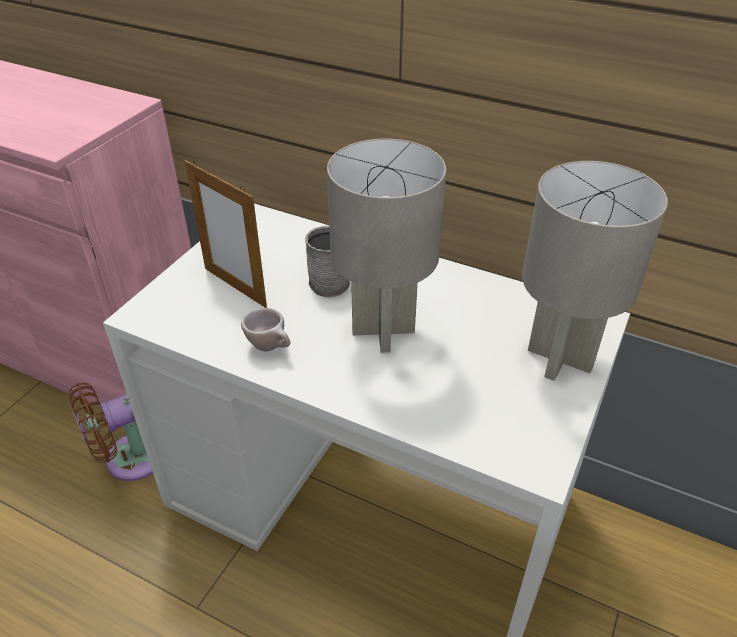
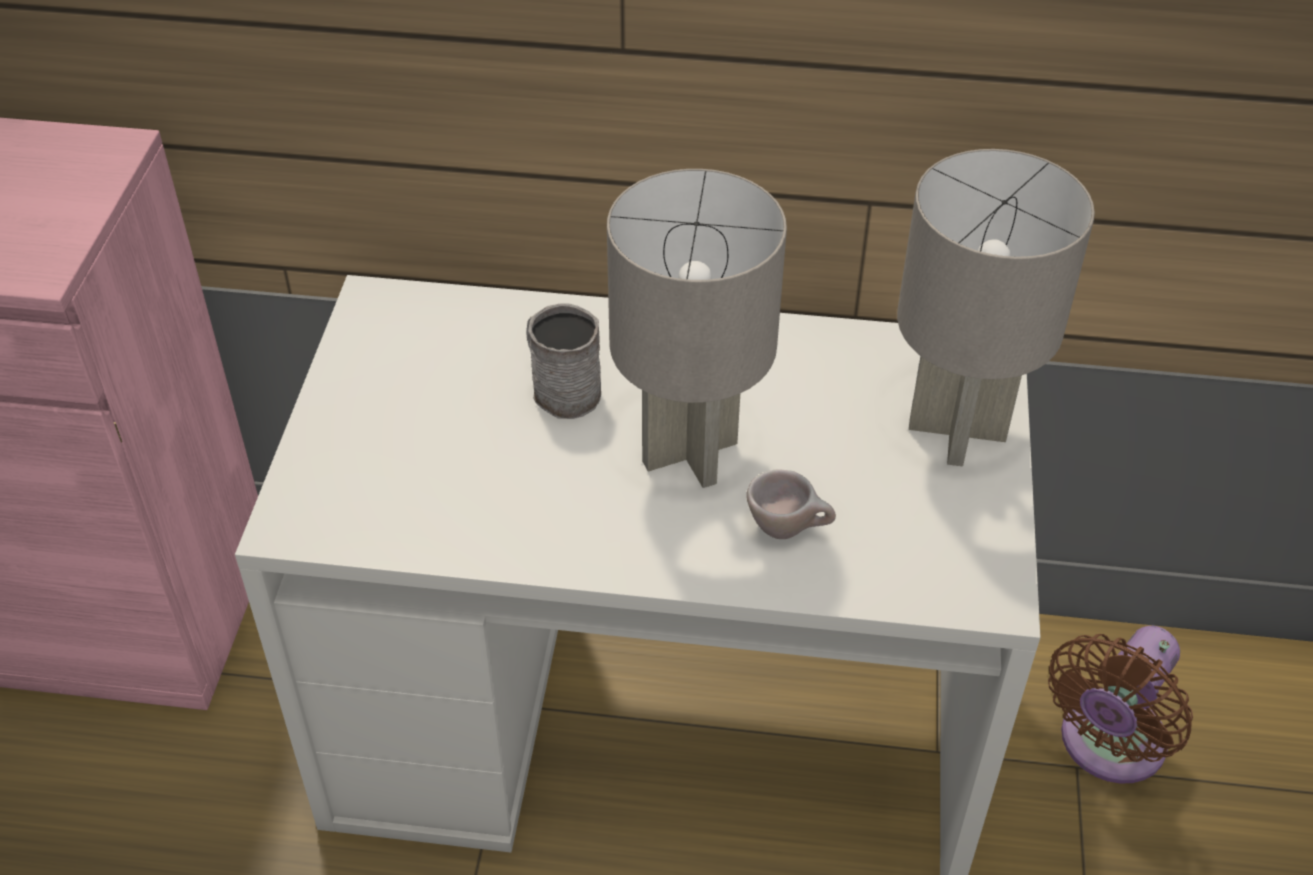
camera: 20 degrees left, 5 degrees up
(129, 460) = (214, 773): brown fan -> brown fan (1107, 746)
(235, 287) = (419, 438): picture frame -> none
(271, 347) = (534, 523): beige cup -> beige cup (788, 529)

